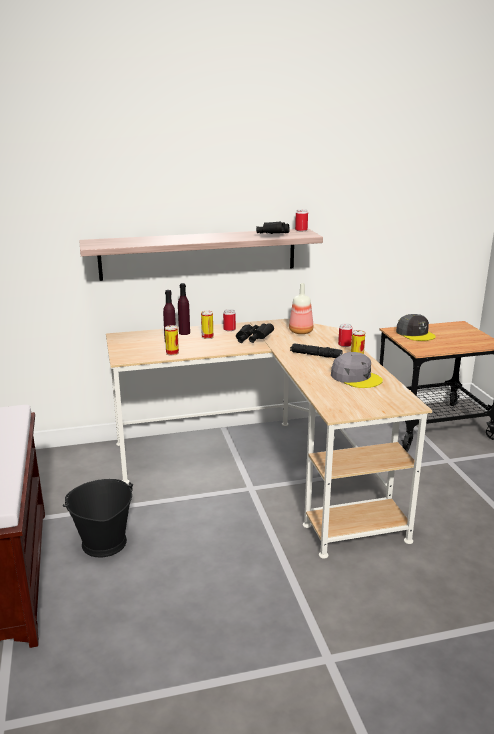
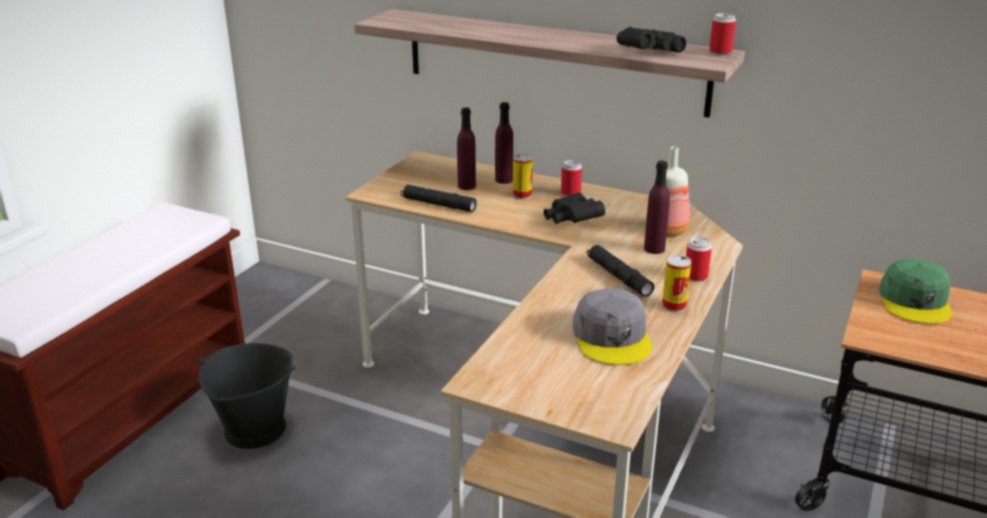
camera: 40 degrees right, 5 degrees up
(172, 353) = (438, 204): can -> black flashlight
(309, 340) = (654, 249): none -> purple bottle
(415, 334) = (915, 302): grey cap -> green cap

